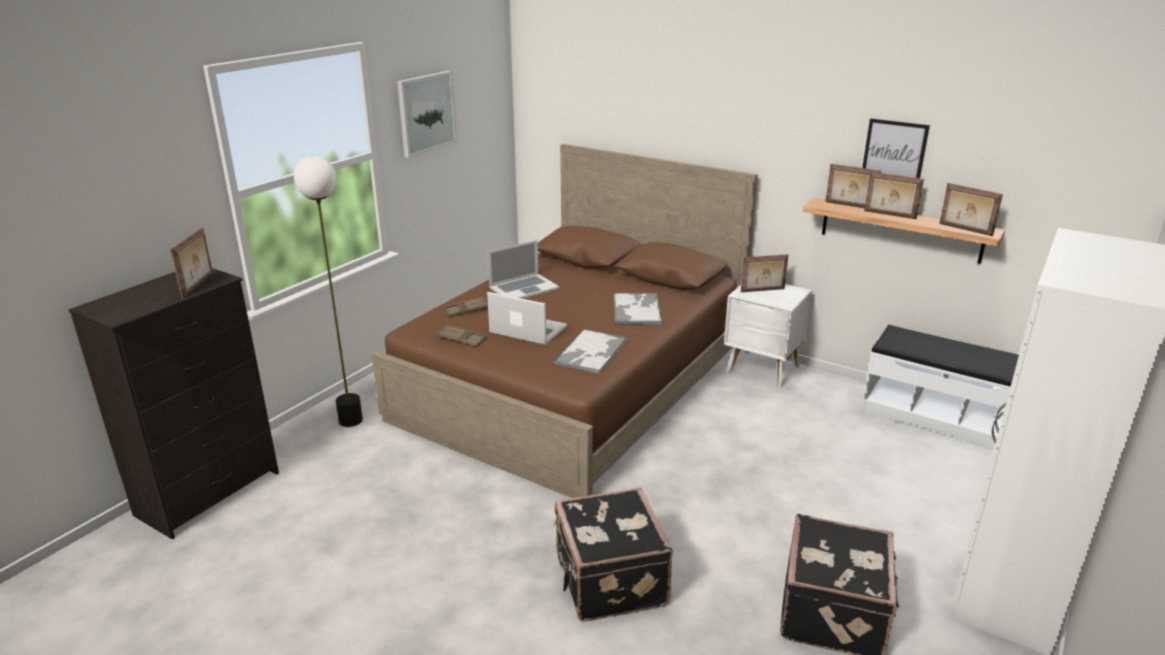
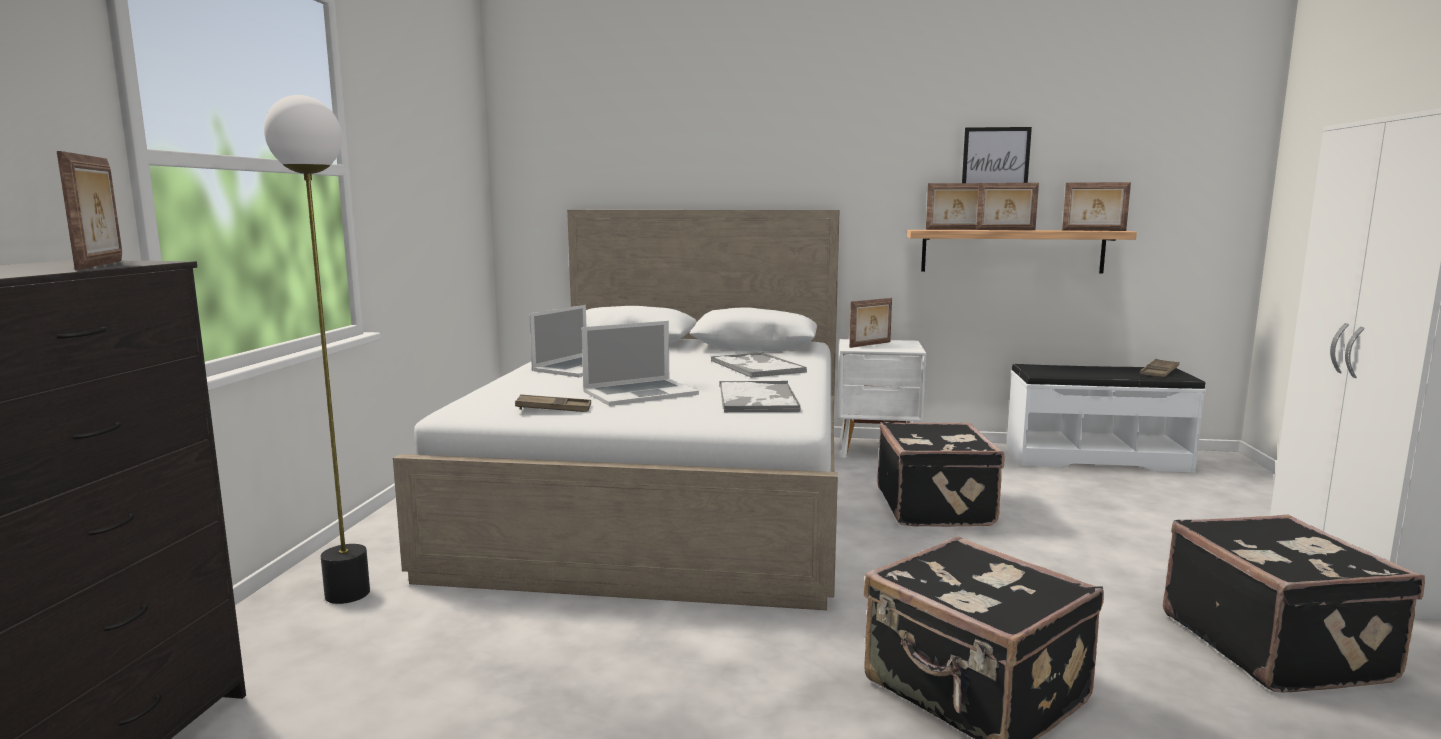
camera: 25 degrees left, 15 degrees down
(426, 113) = (404, 137): picture -> none
(466, 310) = (524, 388): brown tray -> brown tray (1159, 372)
(527, 329) = (640, 393): laptop -> laptop turned 150 degrees clockwise
(575, 382) = (670, 494): brown bed -> white bed
(743, 438) = (936, 507): none -> black suitcase

